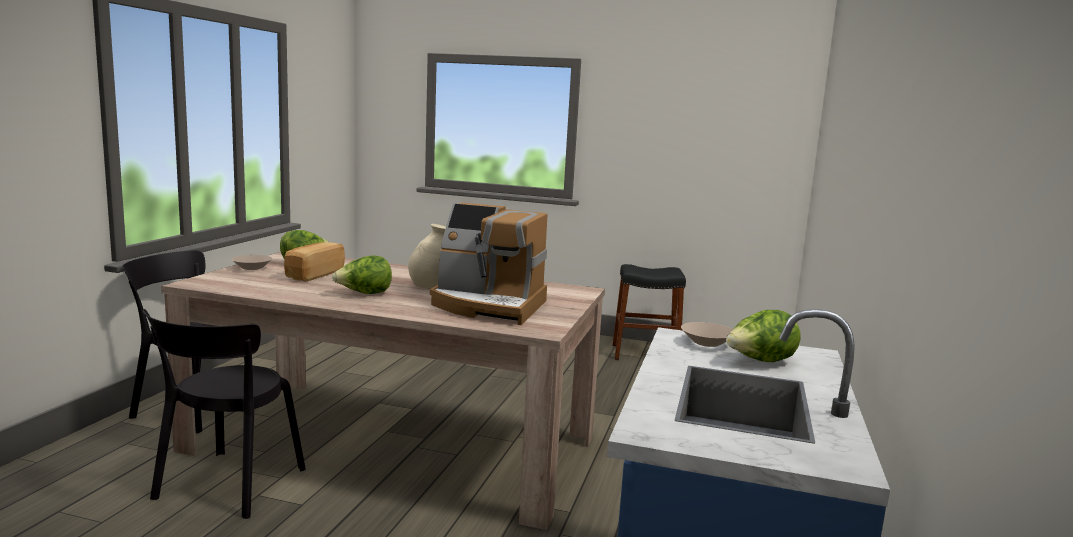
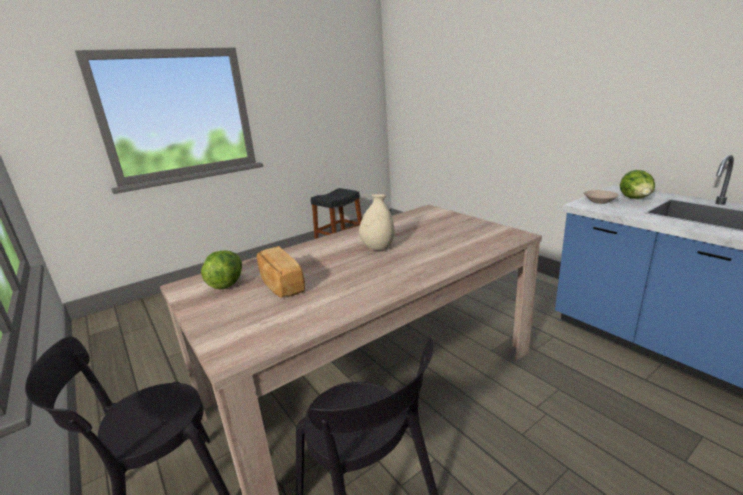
camera: 50 degrees left, 10 degrees up
(252, 268) = (212, 312): beige bowl -> none
(364, 294) = (374, 273): lettuce -> none
(488, 306) = (447, 239): coffee machine -> none

